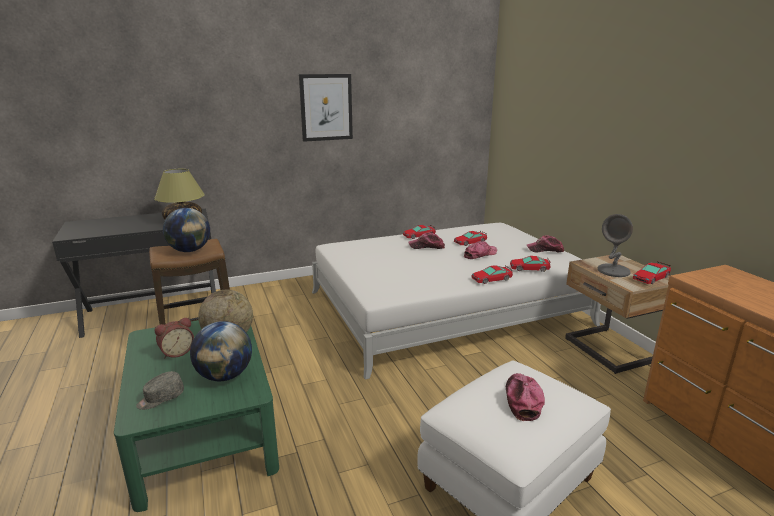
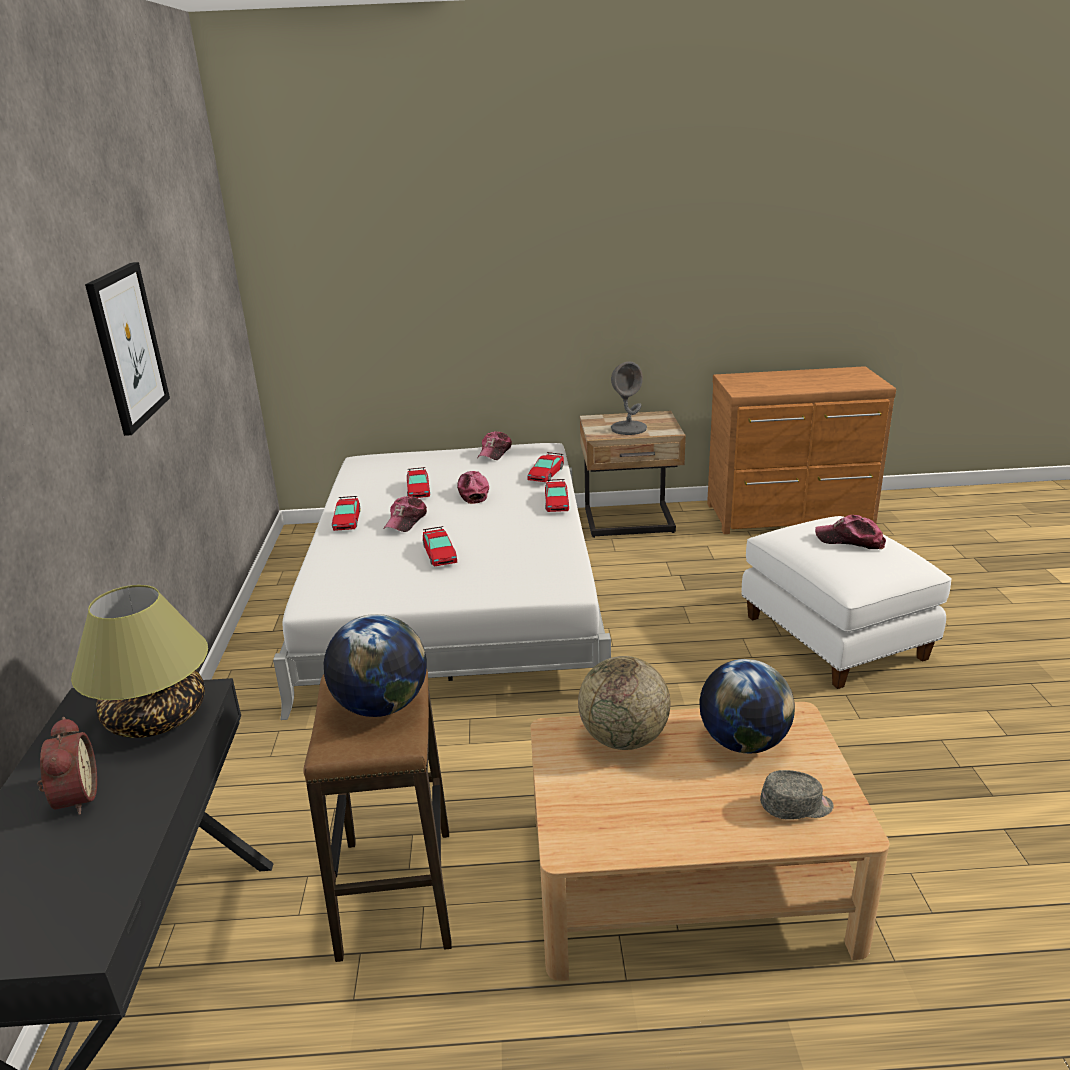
camera: 70 degrees left, 5 degrees up
(160, 398) = (796, 807): grey cap -> grey cap turned 75 degrees counterclockwise
(177, 352) = (654, 798): alarm clock -> alarm clock (73, 798)
(204, 429) = (688, 879): green coffee table -> beige coffee table
(650, 278) = (656, 419): toy car -> toy car (439, 554)

